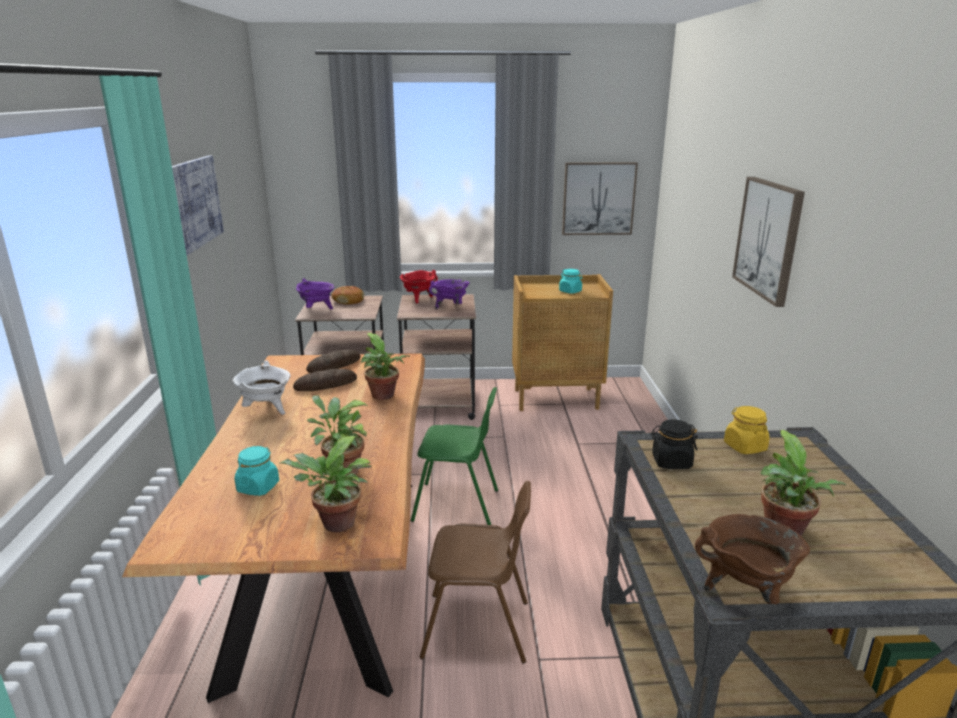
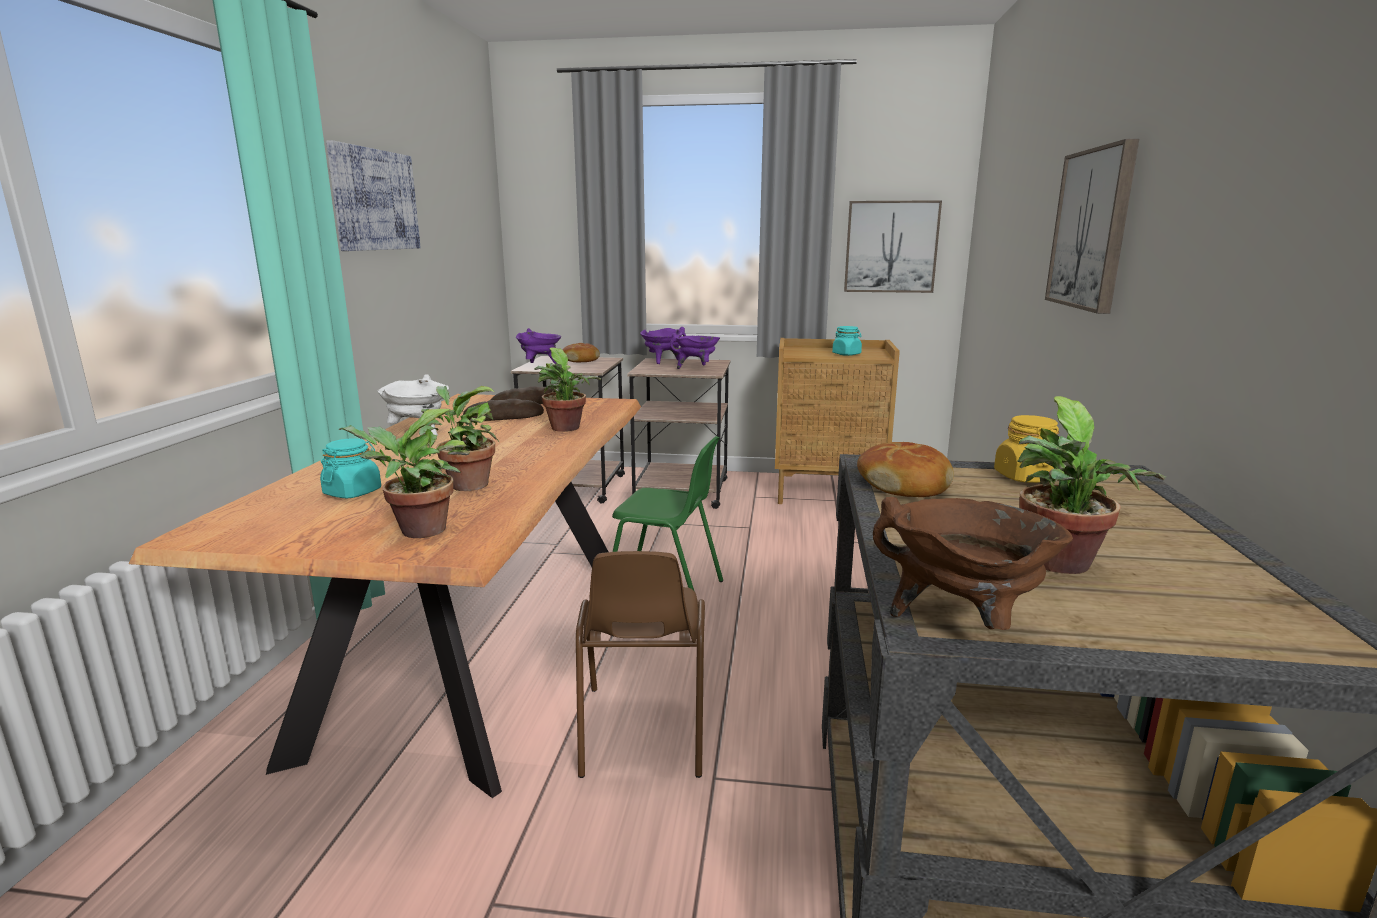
camera: 10 degrees right, 5 degrees down
(418, 299) = (662, 361): red cooking pot -> purple cooking pot
(477, 629) = (642, 731): brown chair -> brown chair turned 75 degrees clockwise
(671, 462) = (904, 484): black jar -> bread

